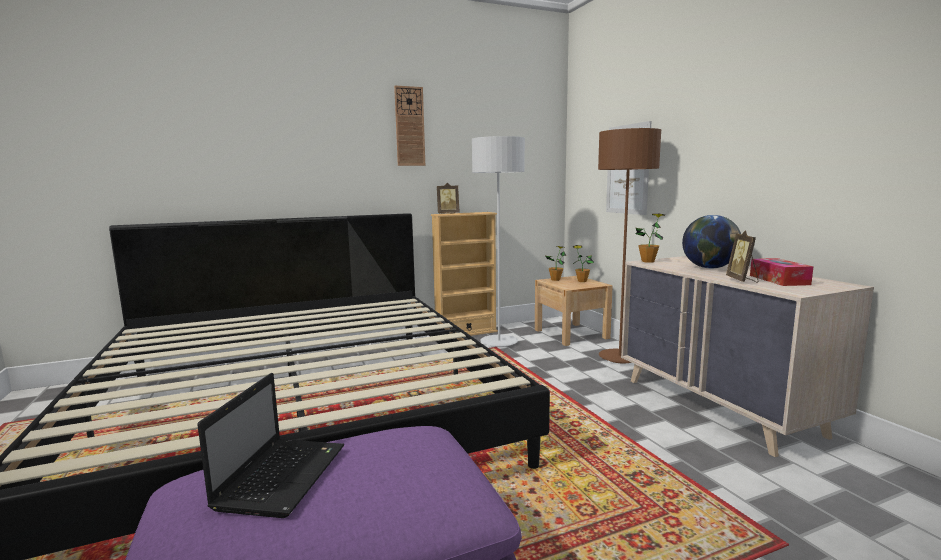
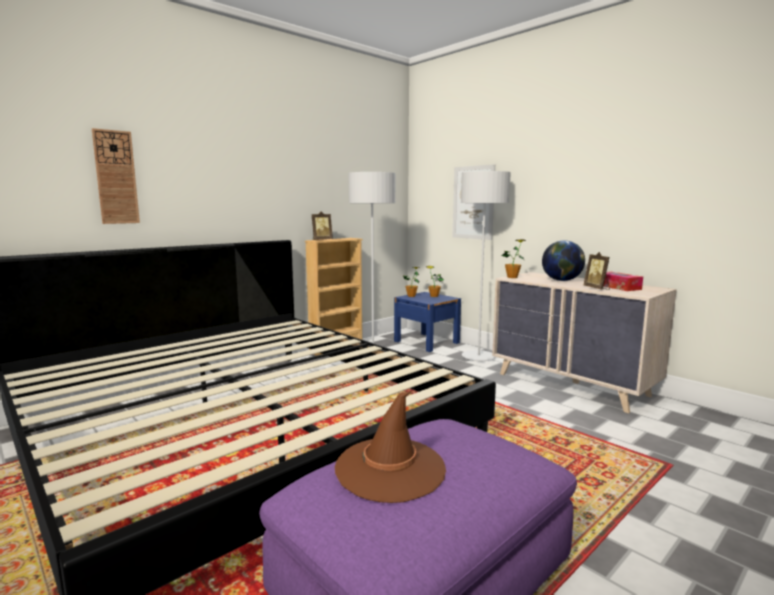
camera: 20 degrees left, 0 degrees up
(283, 475) = (390, 469): laptop -> brown hat
(409, 126) = (285, 158): wall clock -> wall clock (116, 177)
(571, 334) = (426, 342): beige nightstand -> blue nightstand
(619, 358) = (478, 357): brown floor lamp -> grey floor lamp

